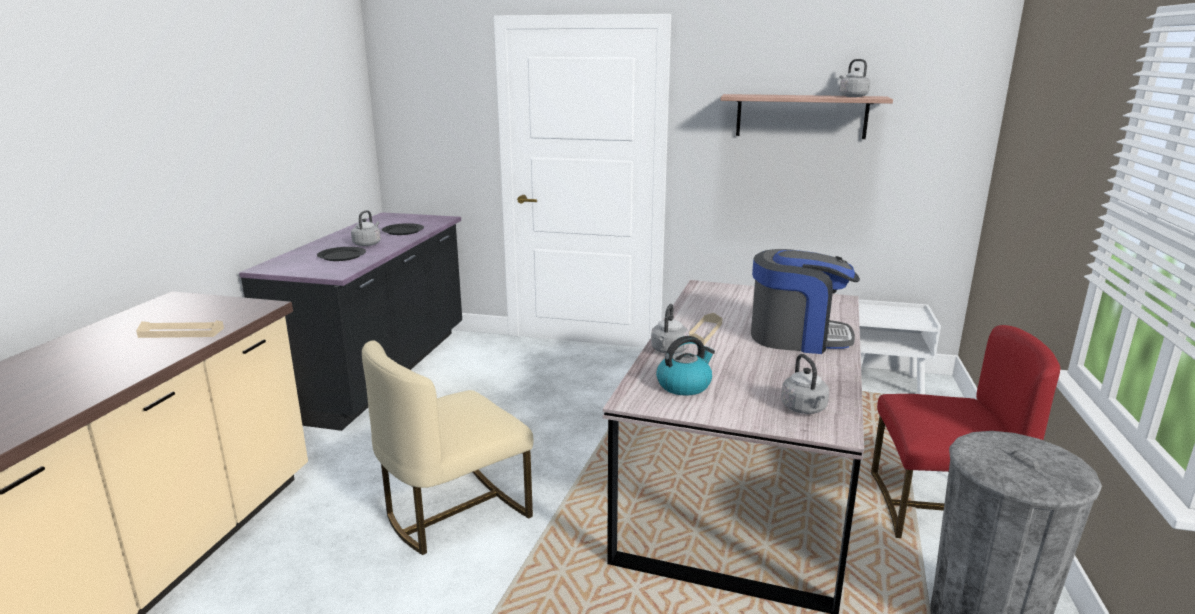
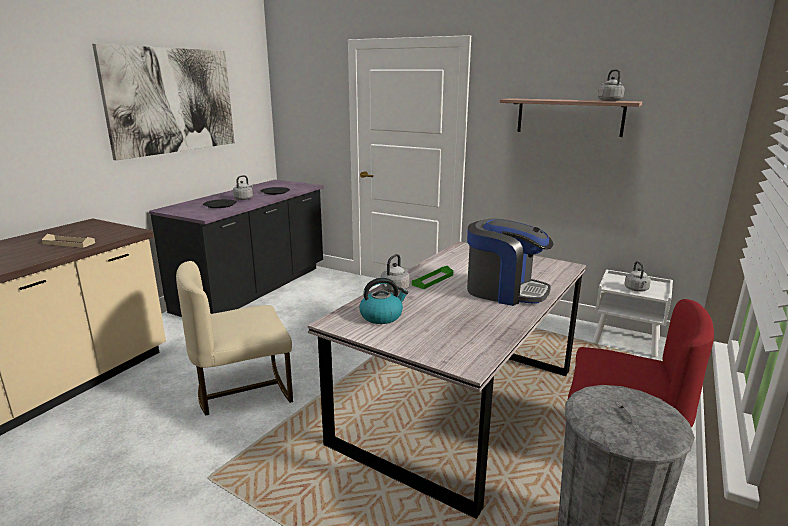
camera: 15 degrees right, 0 degrees up
(258, 107) = (172, 100): none -> picture
(703, 332) = (432, 280): beige tray -> green tray
(805, 409) = (459, 346): grey kettle -> grey kettle (636, 289)

